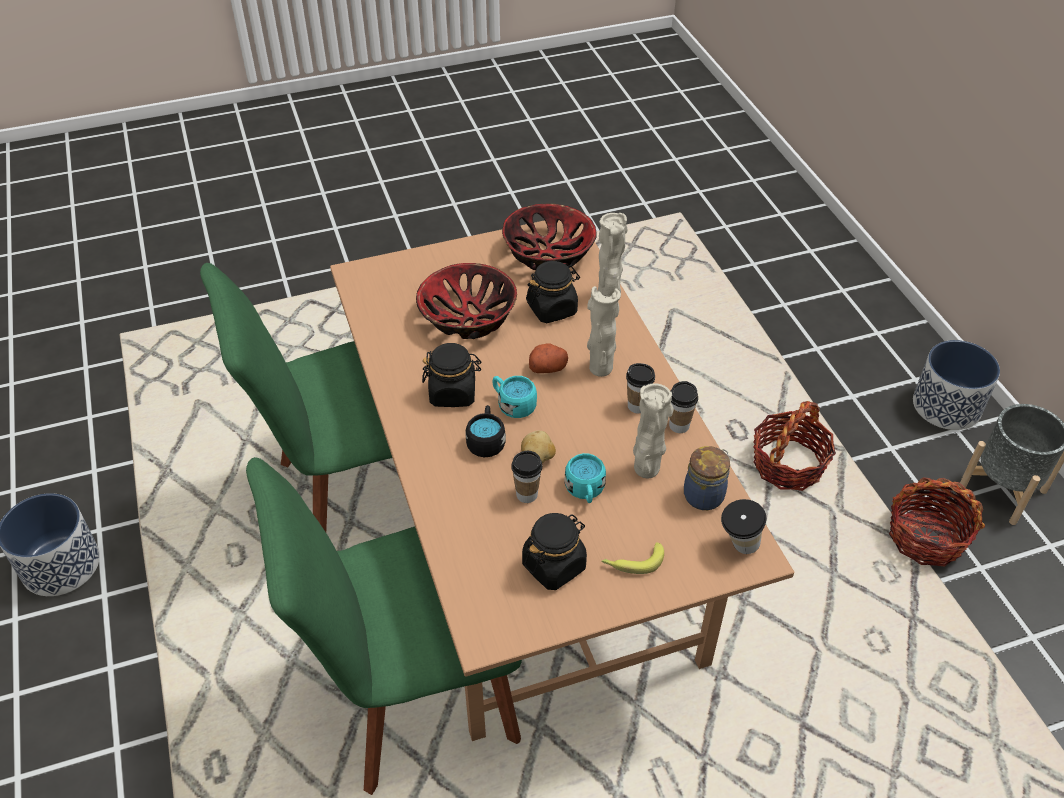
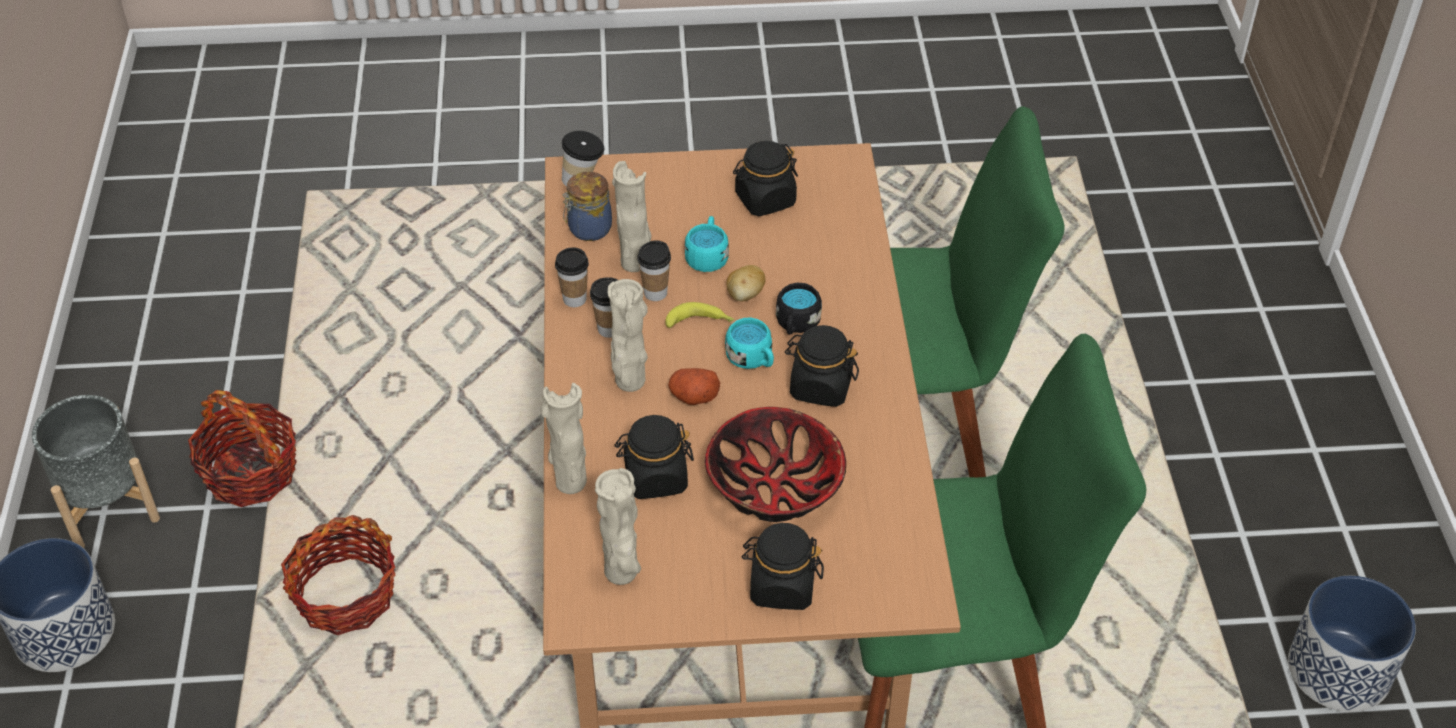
camera: 165 degrees left, 0 degrees up
(446, 264) = (781, 587): none -> black jar
(527, 494) = (770, 263): cup -> cup (655, 293)
(549, 254) = (622, 574): bowl -> beige vase
(632, 562) = (689, 189): banana -> banana (700, 322)

